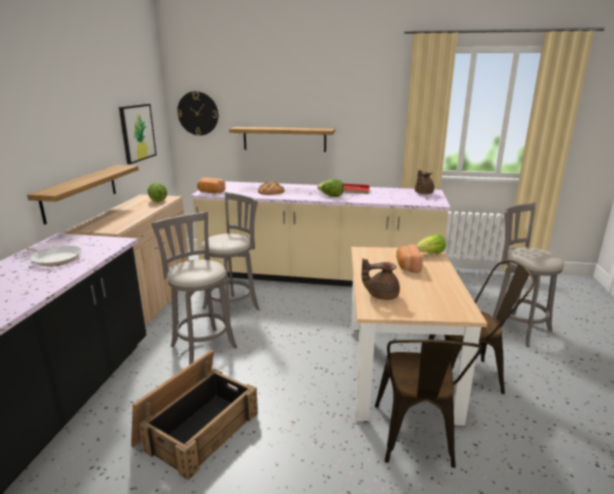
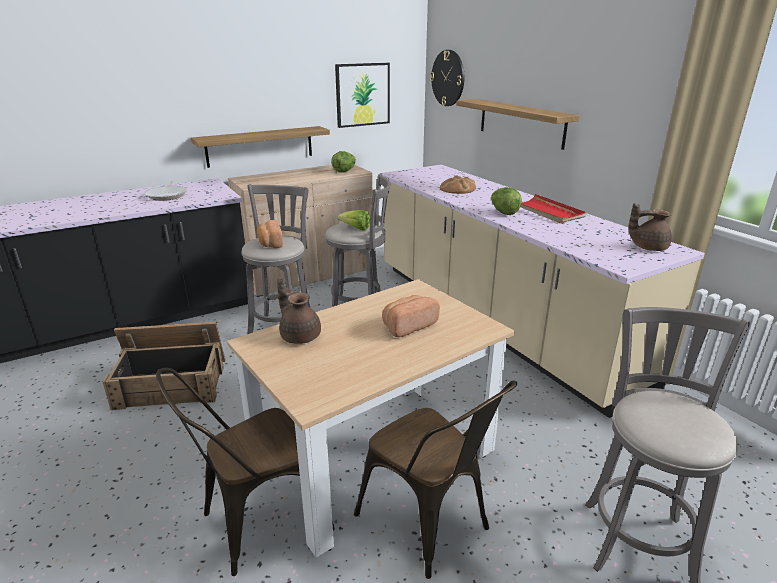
camera: 50 degrees right, 5 degrees up
(210, 192) = (401, 175): bread -> bread (270, 243)
(430, 254) = (477, 327): lettuce -> lettuce (356, 229)

